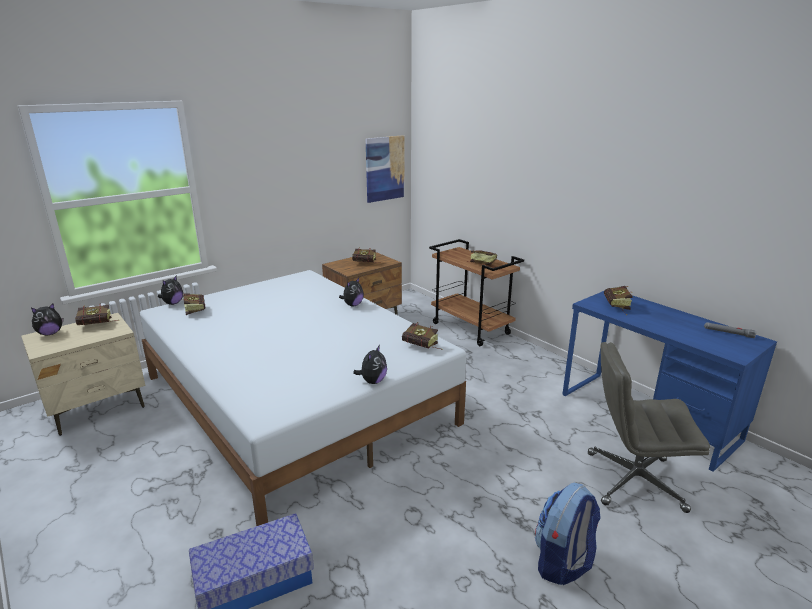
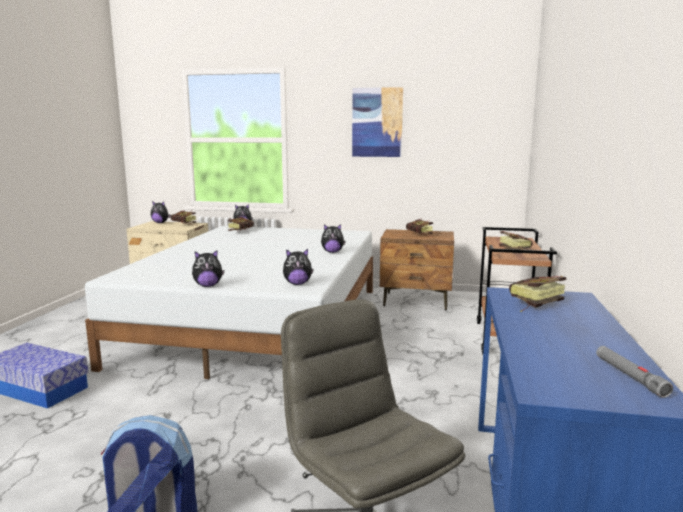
camera: 50 degrees right, 10 degrees down
(385, 168) = (490, 144): picture -> picture (377, 122)
(423, 347) = (297, 284): book -> plush toy

